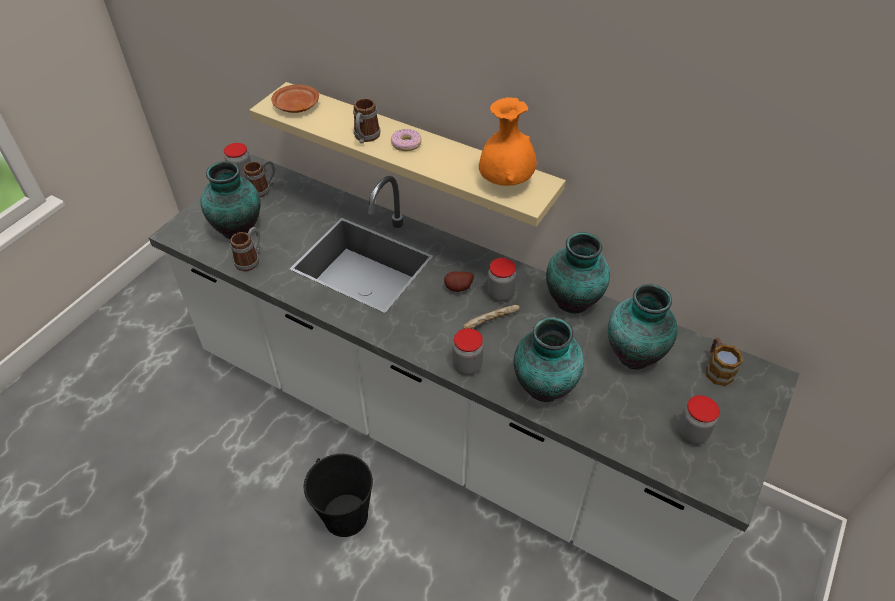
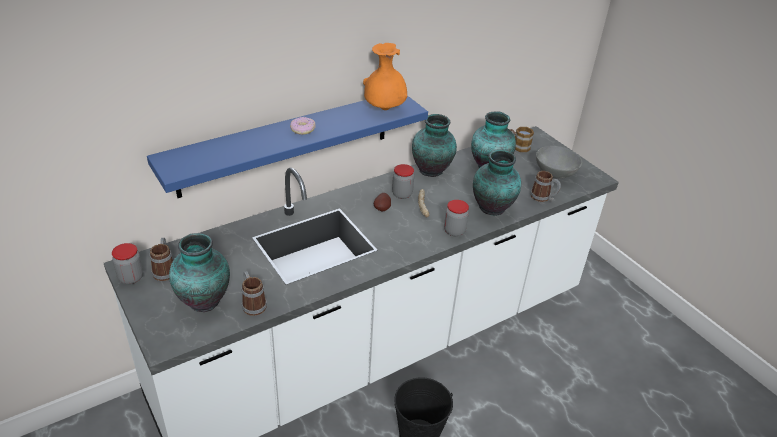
camera: 65 degrees left, 10 degrees down
(296, 106) = (191, 160): brown plate -> none
(365, 138) = (275, 142): mug -> mug (543, 198)
(416, 153) = (286, 143): beige shelf -> blue shelf
(691, 433) = (555, 173): jar -> grey bowl

